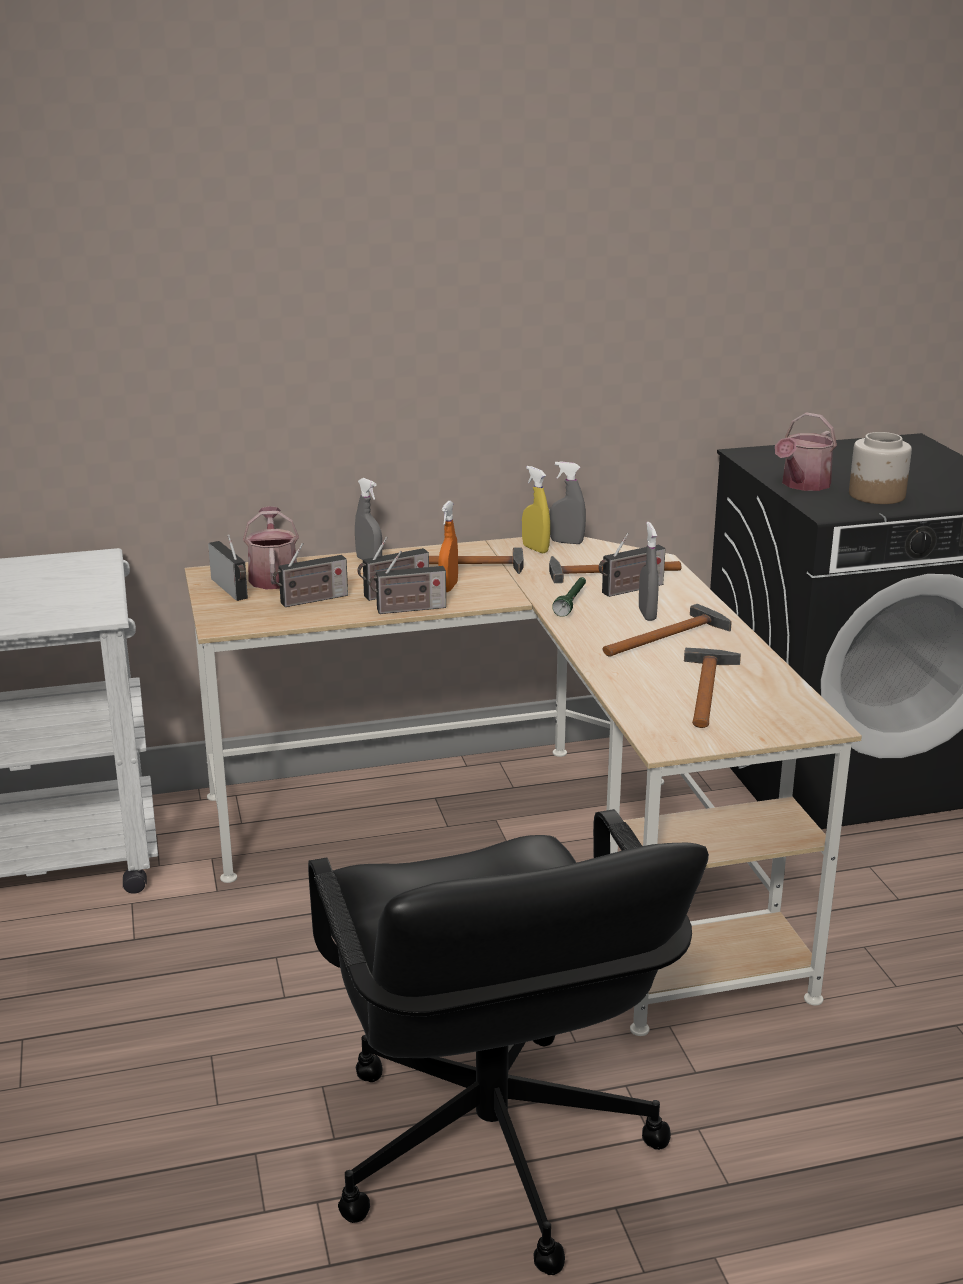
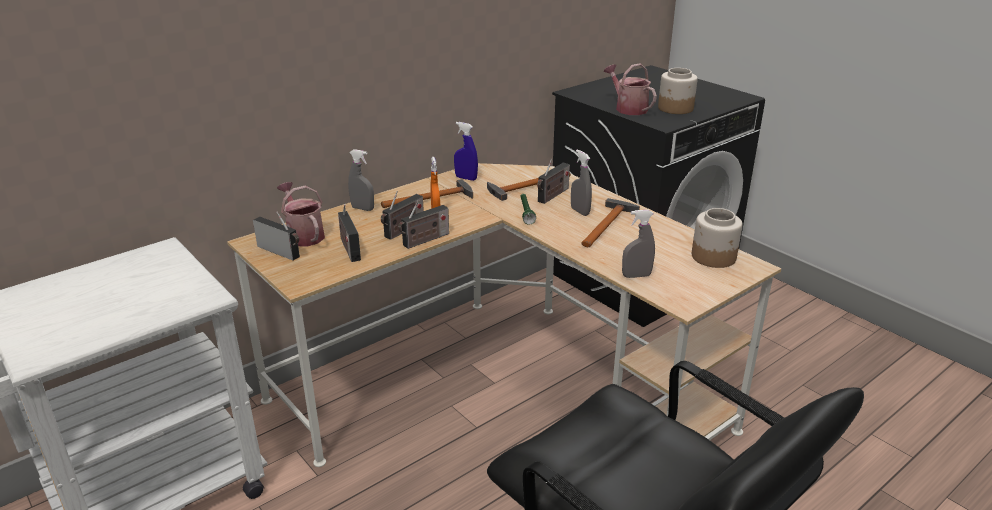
camera: 25 degrees left, 5 degrees up
(311, 600) = (349, 248): radio -> radio turned 120 degrees clockwise
(535, 549) = (466, 178): yellow spray bottle -> blue spray bottle
(566, 542) = (480, 169): grey spray bottle -> grey spray bottle (636, 276)
(707, 688) = (666, 256): hammer -> none
(776, 702) = (714, 257): none -> jar
(803, 485) = (628, 108): watering can -> watering can turned 135 degrees clockwise

